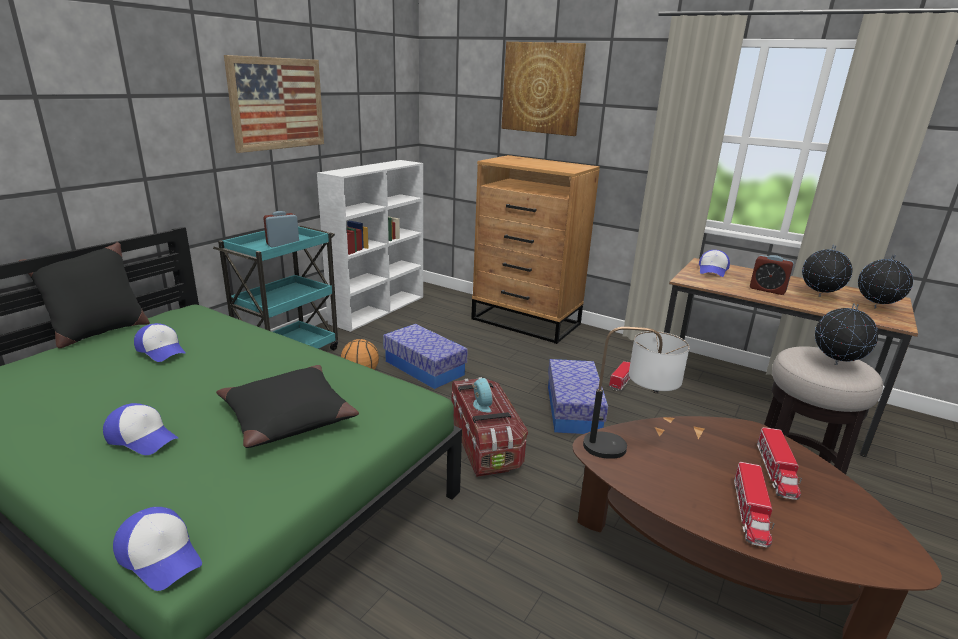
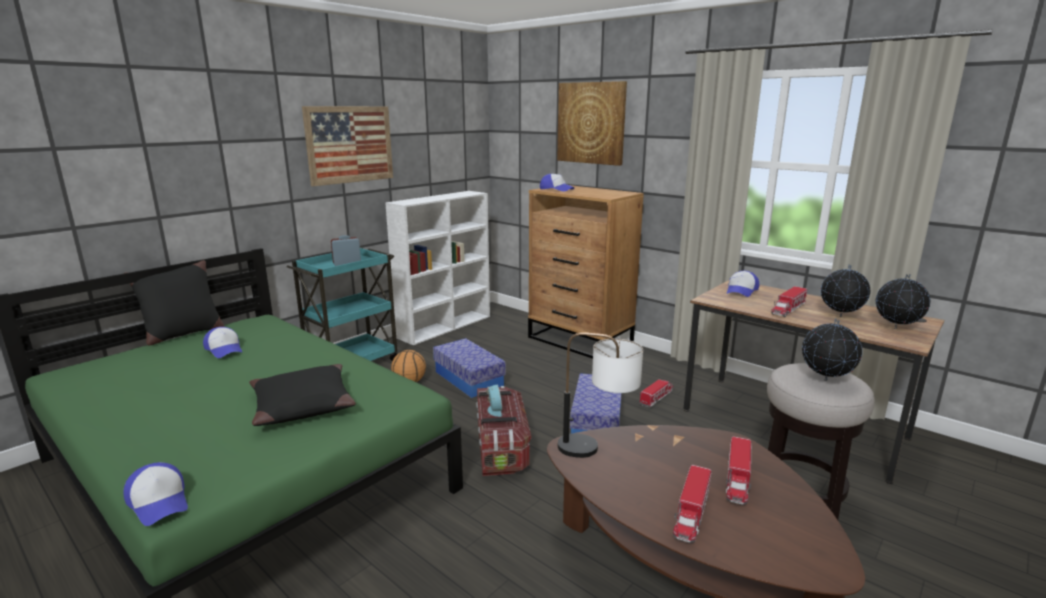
camera: 10 degrees right, 5 degrees down
(142, 437) = (182, 415): cap -> cap (556, 189)
(767, 290) = (788, 309): alarm clock -> toy truck

